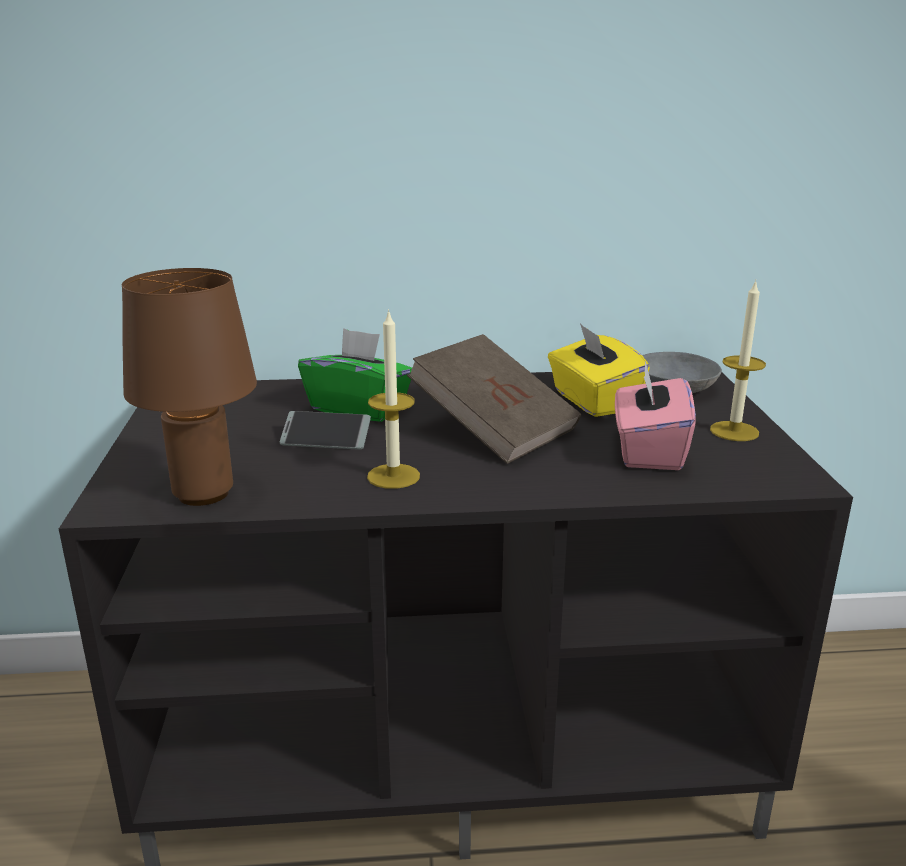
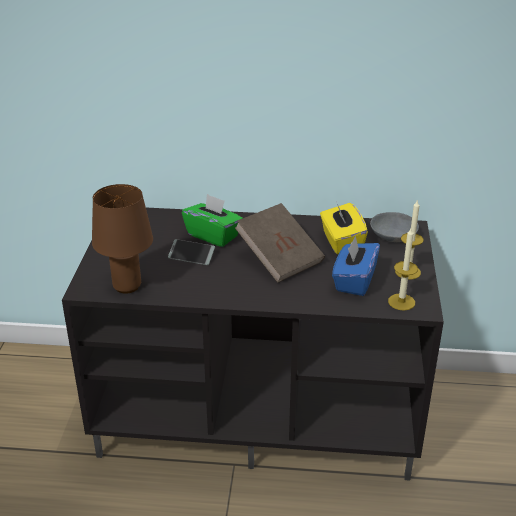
camera: 10 degrees right, 10 degrees up
(393, 476) = (219, 284): candle -> candle (401, 302)
(648, 451) = (354, 281): pink tissue box -> blue tissue box

